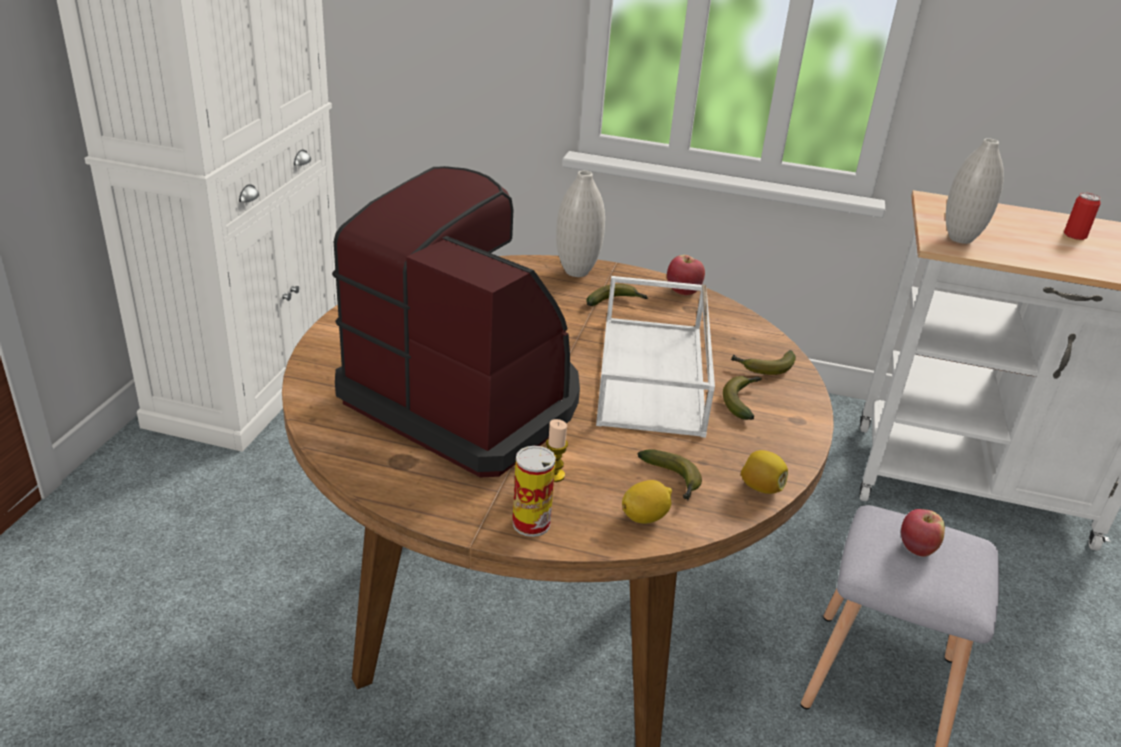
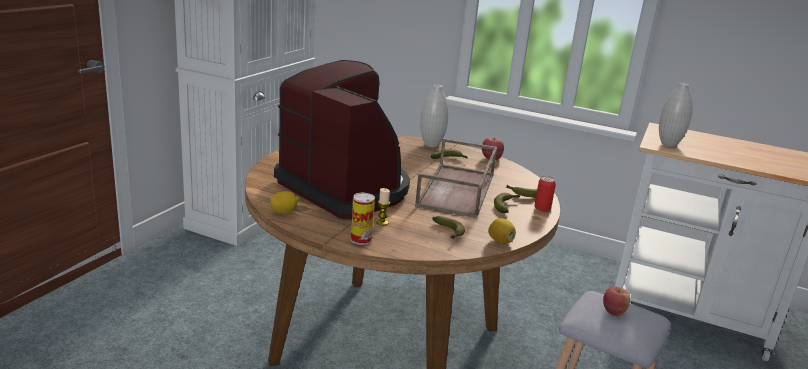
camera: 10 degrees right, 10 degrees down
(645, 517) = (426, 244): lemon -> lemon (284, 212)
(654, 375) = (458, 190): white tray -> brown tray
(1075, 235) = (746, 150): can -> can (542, 208)

